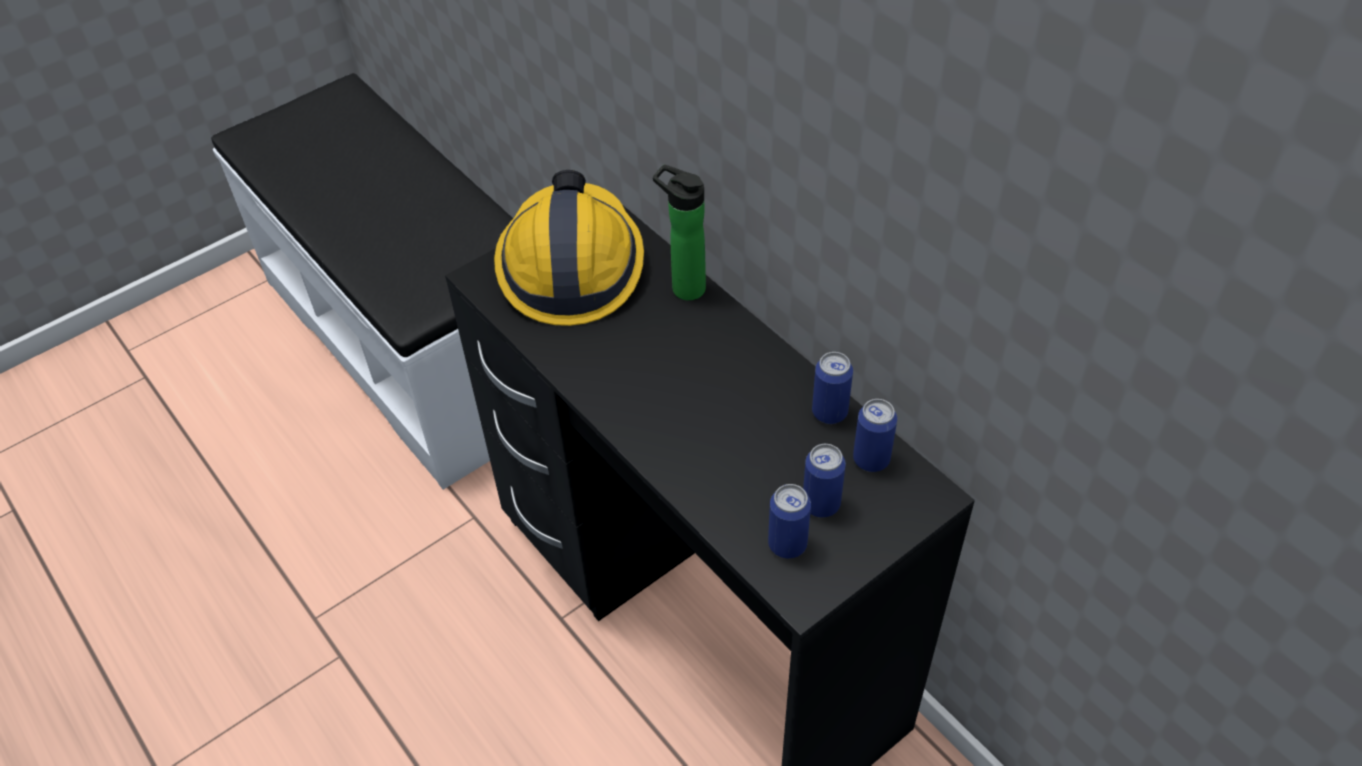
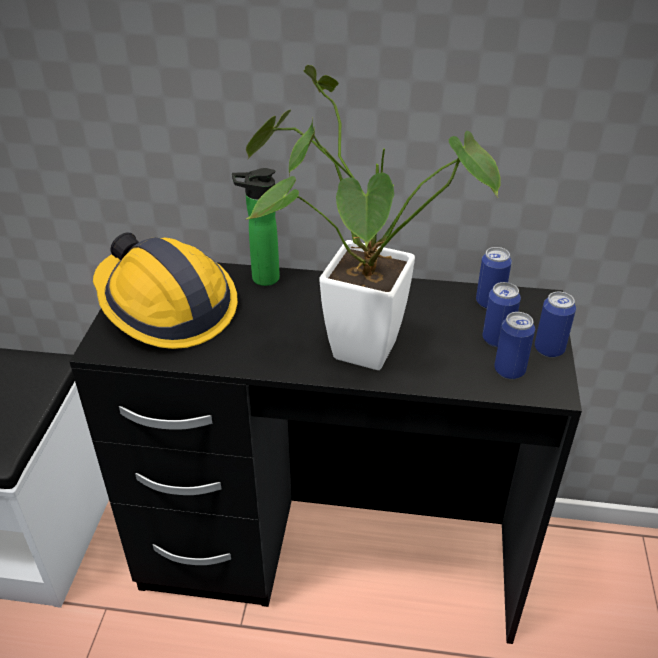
camera: 45 degrees left, 10 degrees down
(675, 413) = (349, 345): none -> potted plant
(829, 412) = (436, 293): can -> can (549, 349)

